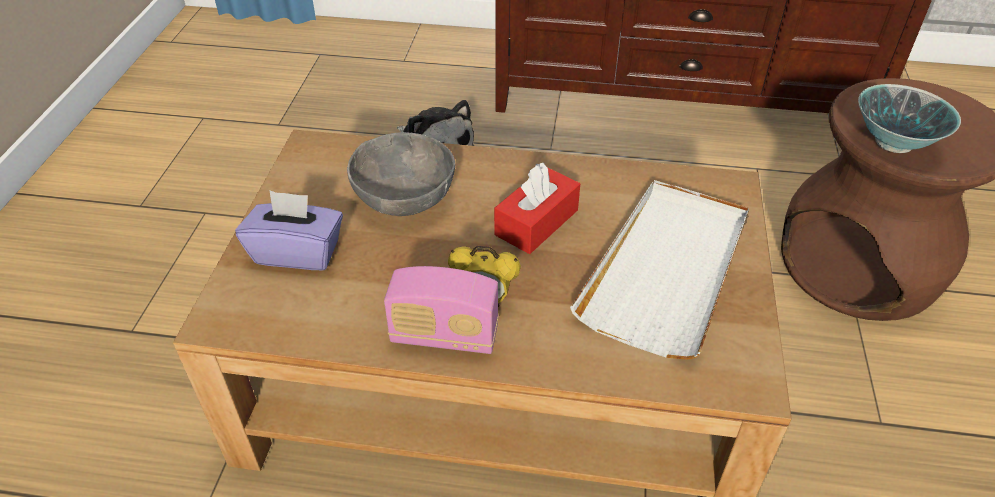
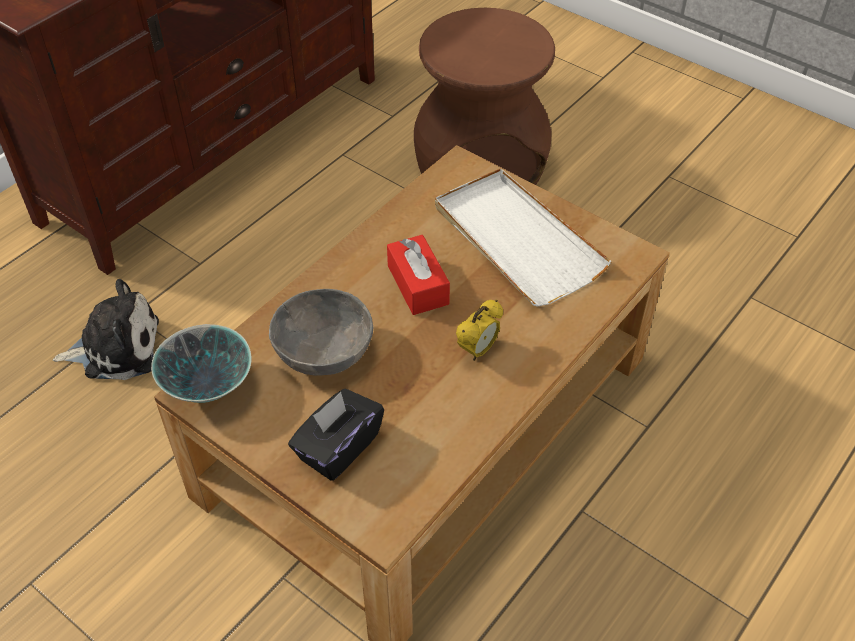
camera: 60 degrees left, 5 degrees up
(297, 252) = (338, 448): purple tissue box -> black tissue box
(444, 336) = (497, 388): radio -> none
(893, 144) = (496, 68): bowl -> bowl (208, 387)

